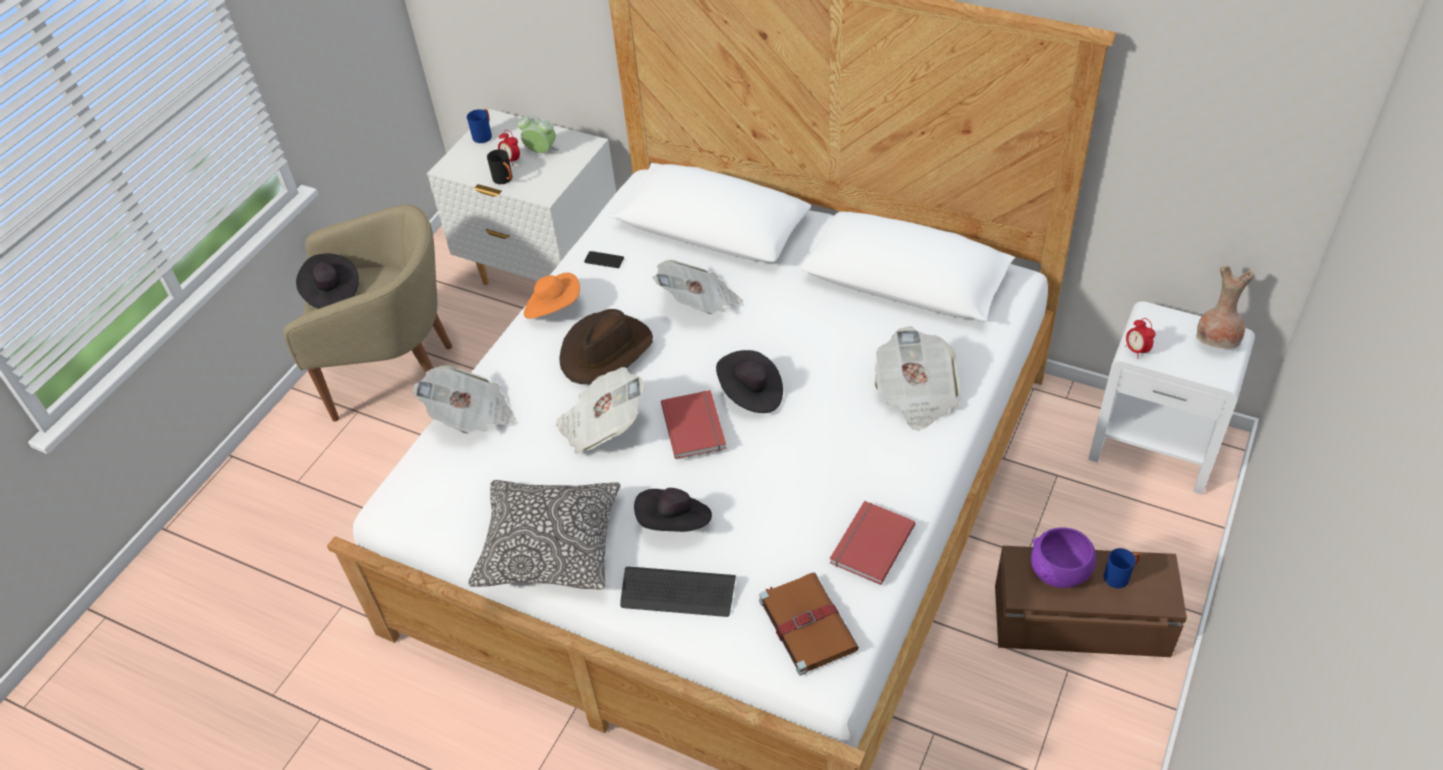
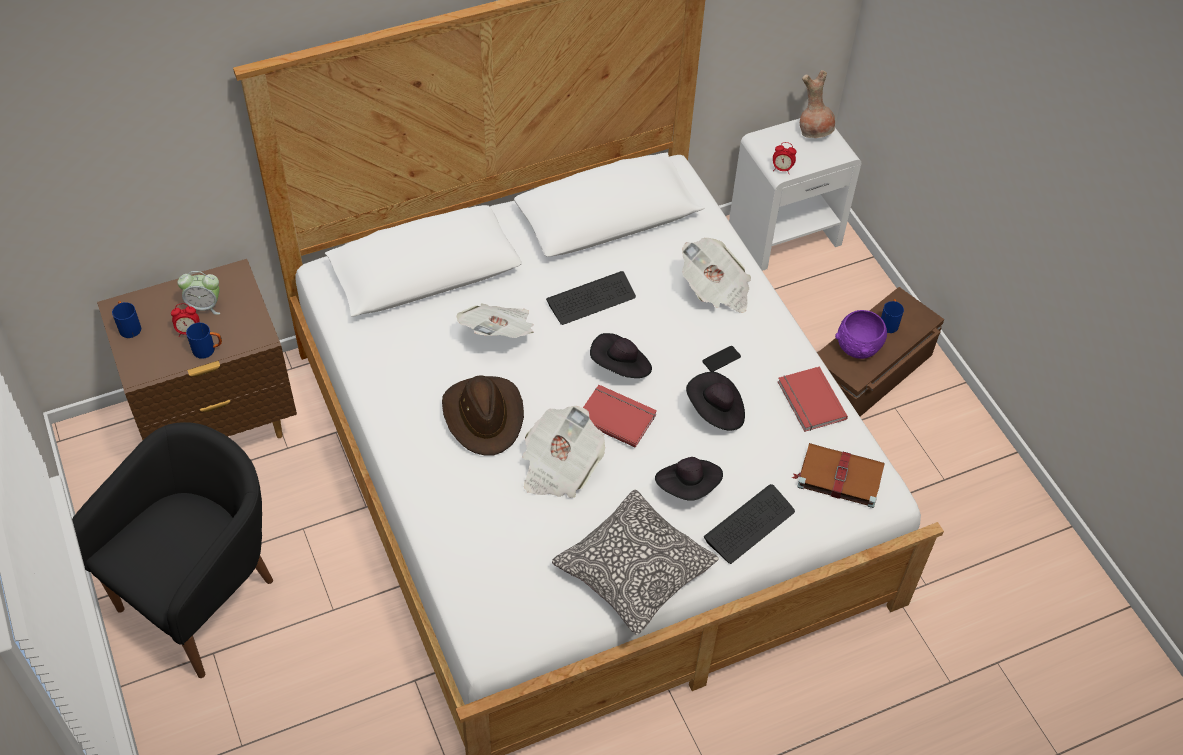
camera: 55 degrees left, 5 degrees up
(331, 292) = (136, 560): black hat -> black hat (715, 411)
(396, 375) = (204, 599): beige armchair -> black armchair
(471, 416) = (455, 538): newspaper -> none
(505, 180) = (208, 350): black mug -> blue mug
(541, 152) = (204, 306): alarm clock -> alarm clock turned 150 degrees counterclockwise
(544, 274) = (219, 425): white nightstand -> brown nightstand
(554, 308) = (397, 417): orange hat -> none
(604, 260) = (382, 354): phone -> phone (721, 359)
(802, 329) = (591, 299): none -> keyboard

